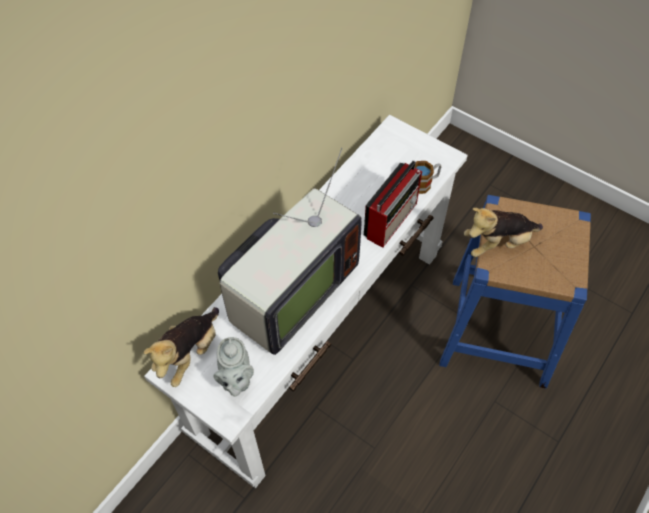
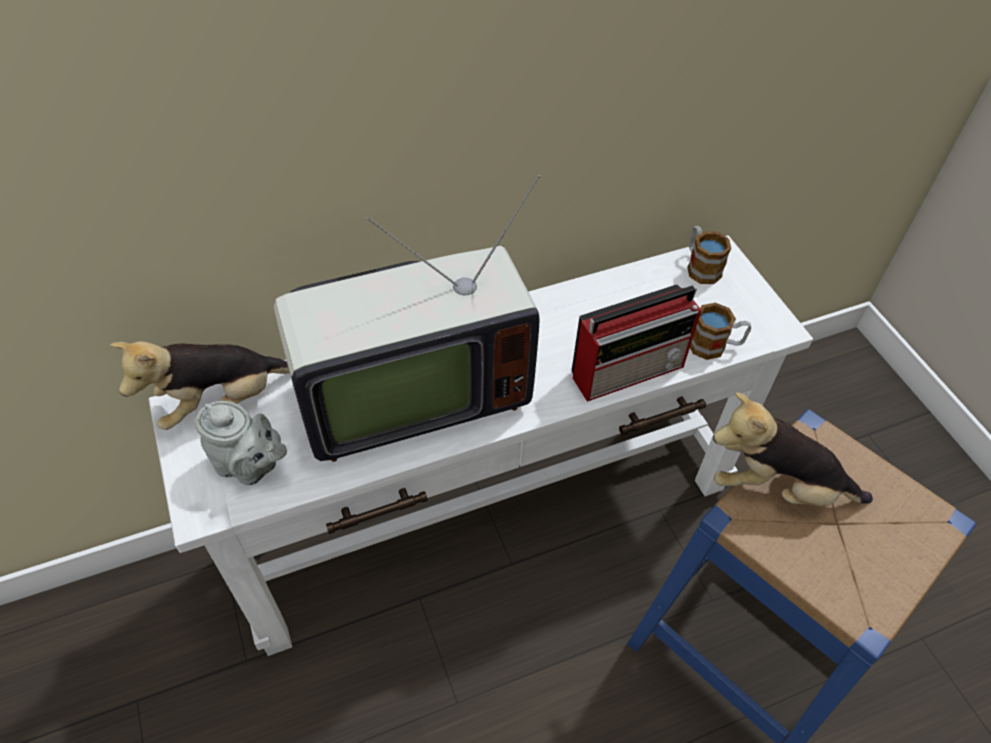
camera: 30 degrees right, 5 degrees down
(236, 379) = (250, 466): grey teapot -> grey teapot turned 90 degrees counterclockwise
(387, 141) = (700, 266): none -> mug

